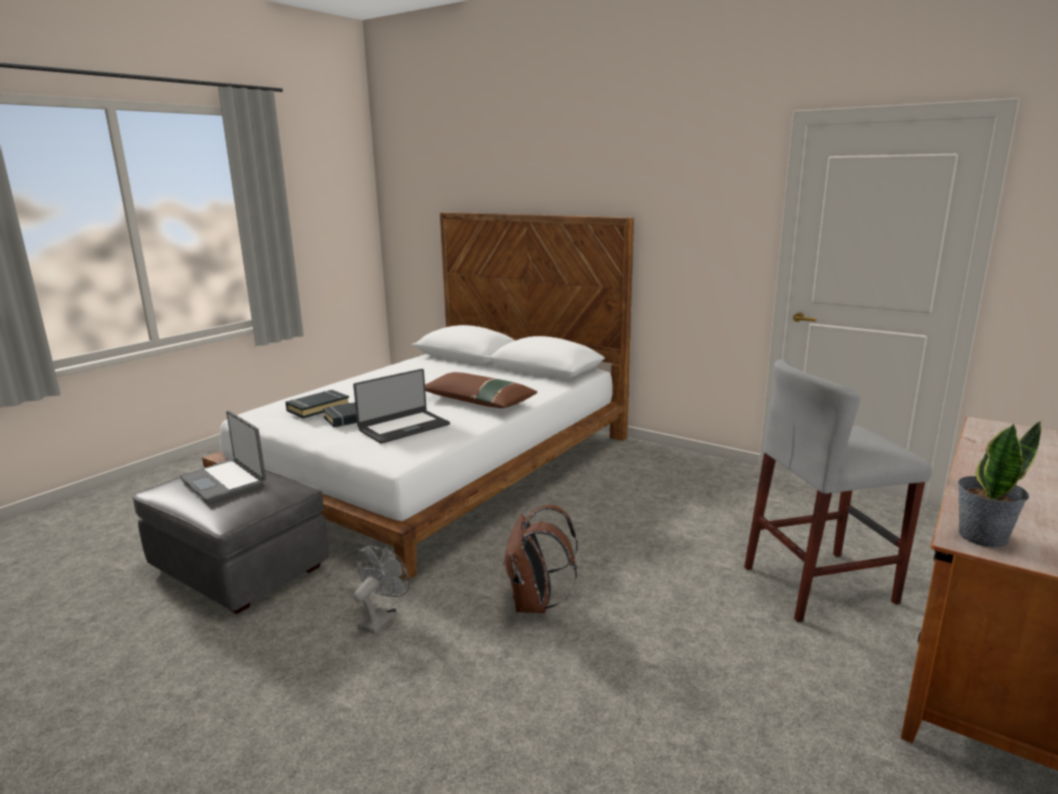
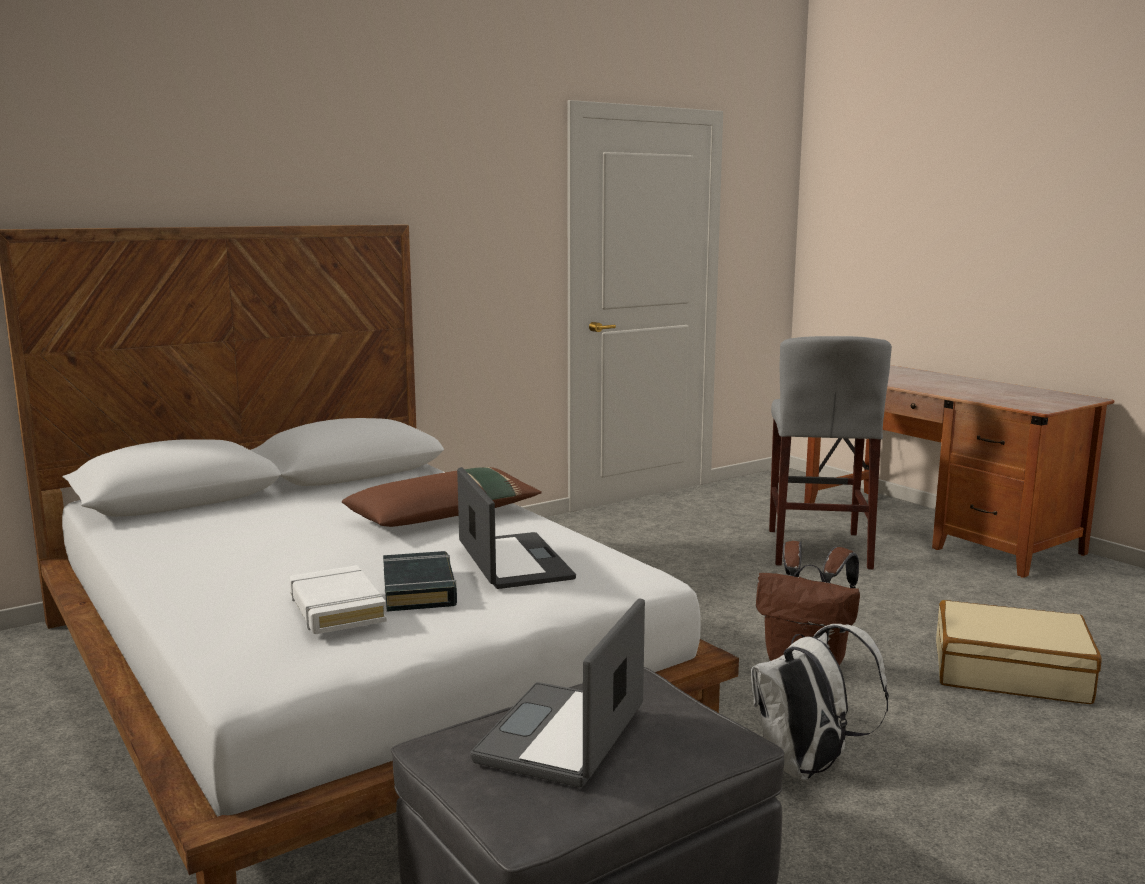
camera: 70 degrees left, 5 degrees down
(225, 482) = (564, 737): laptop -> laptop turned 135 degrees clockwise
(318, 408) = (336, 608): black book -> white book
(381, 618) = (806, 768): grey fan -> white backpack
(597, 719) = (1010, 672): none -> beige suitcase
(981, 536) = (1032, 405): potted plant -> none

